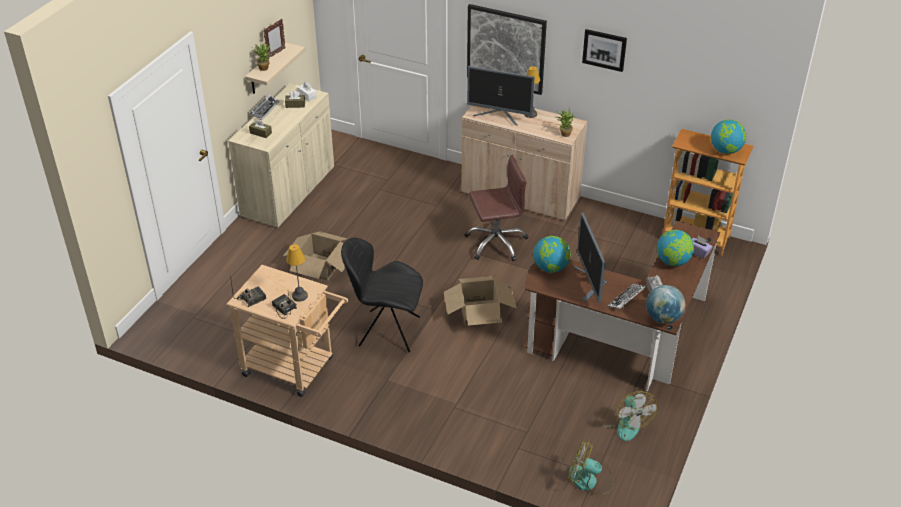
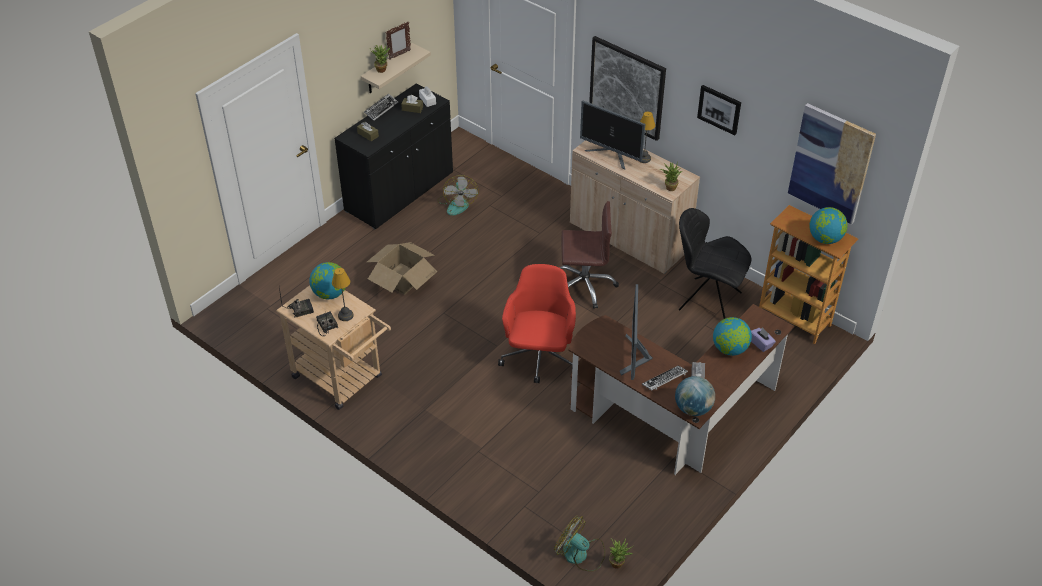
camera: 15 degrees right, 5 degrees up
(288, 192) = (399, 192): beige cabinet -> black cabinet
(386, 331) = (442, 359): black chair -> black chair (707, 300)
(479, 312) = (539, 357): cardboard box -> red office chair
(551, 268) = (602, 332): globe -> globe (330, 294)
(625, 423) = (639, 504): fan -> fan (457, 203)
(628, 481) = (619, 563): none -> potted plant
(722, 78) = (831, 163): none -> picture

